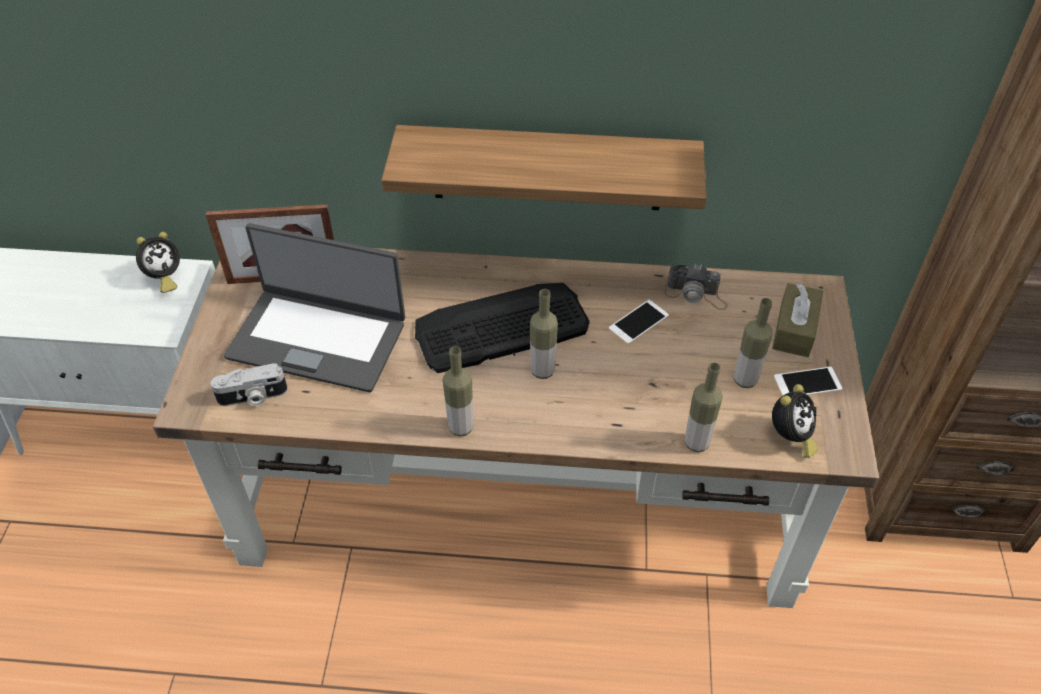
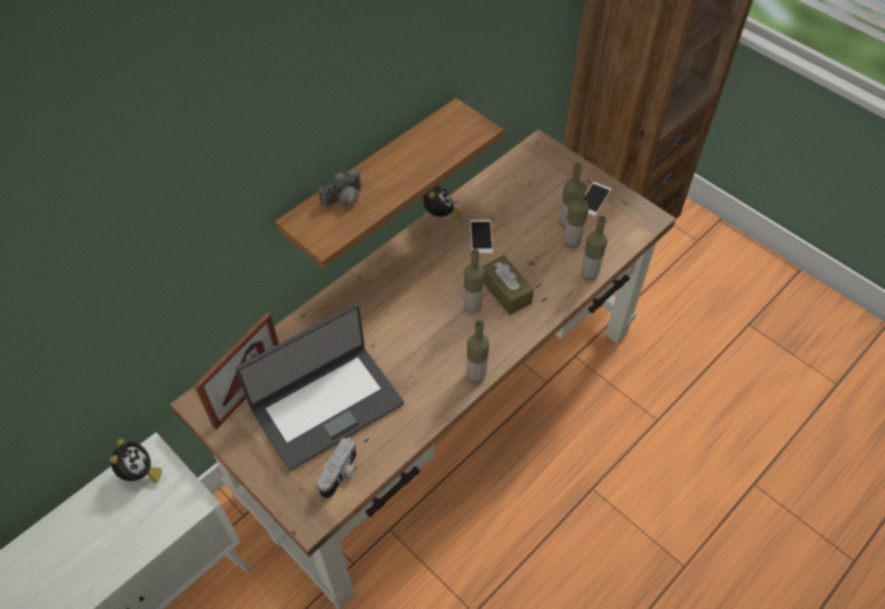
camera: 50 degrees left, 5 degrees up
(500, 327) = (418, 303): keyboard -> none
(696, 295) = (487, 197): camera -> camera (349, 197)
(723, 400) = (572, 242): none -> bottle
(790, 437) = (621, 233): alarm clock -> alarm clock (440, 216)
(794, 329) = (554, 176): brown tissue box -> brown tissue box (506, 291)

